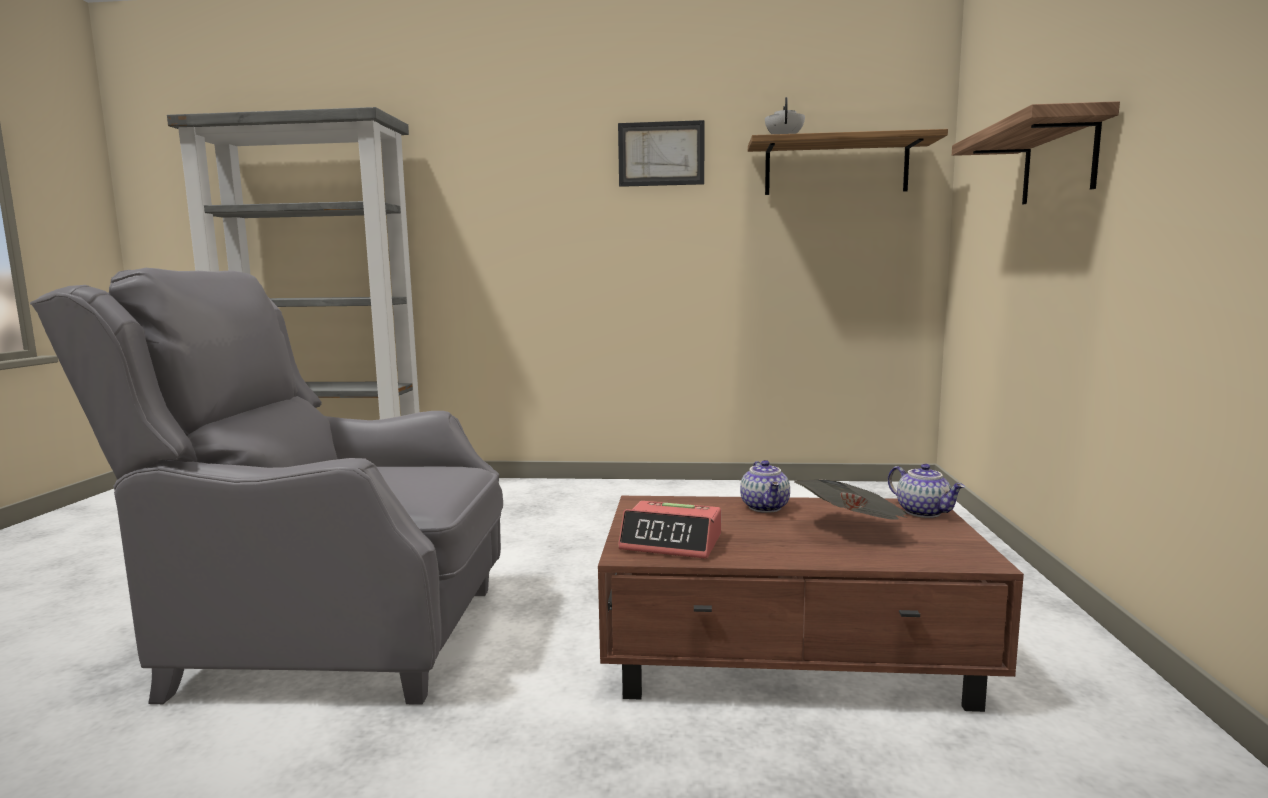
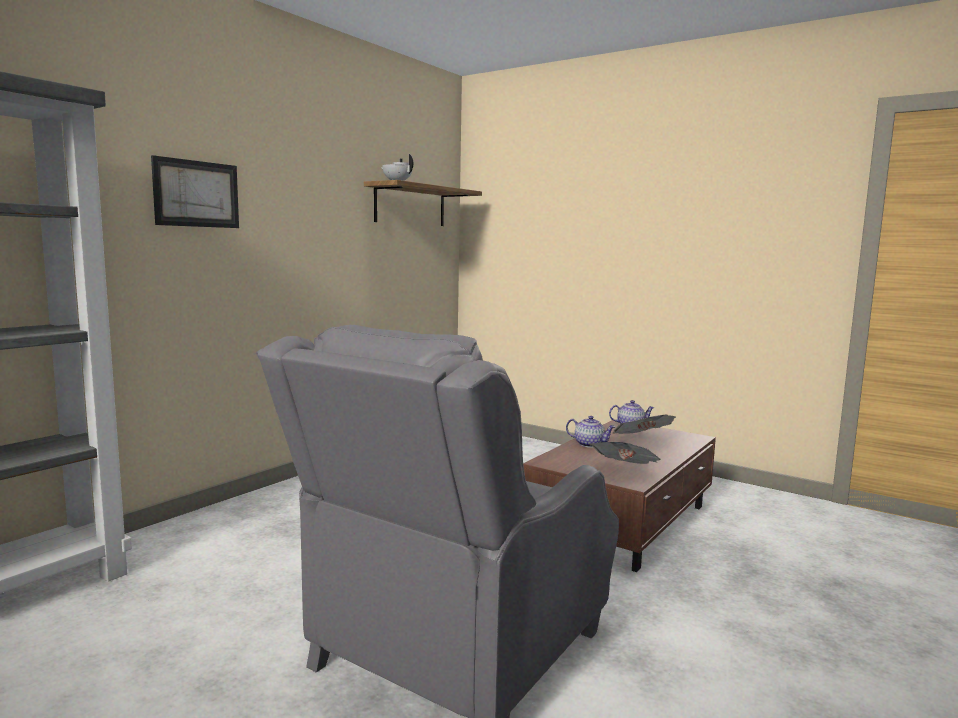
camera: 60 degrees left, 0 degrees up
(661, 154) = (308, 179): picture -> picture (196, 194)
(672, 542) = (625, 472): alarm clock -> newspaper
(1059, 161) = (592, 231): shelf -> none

